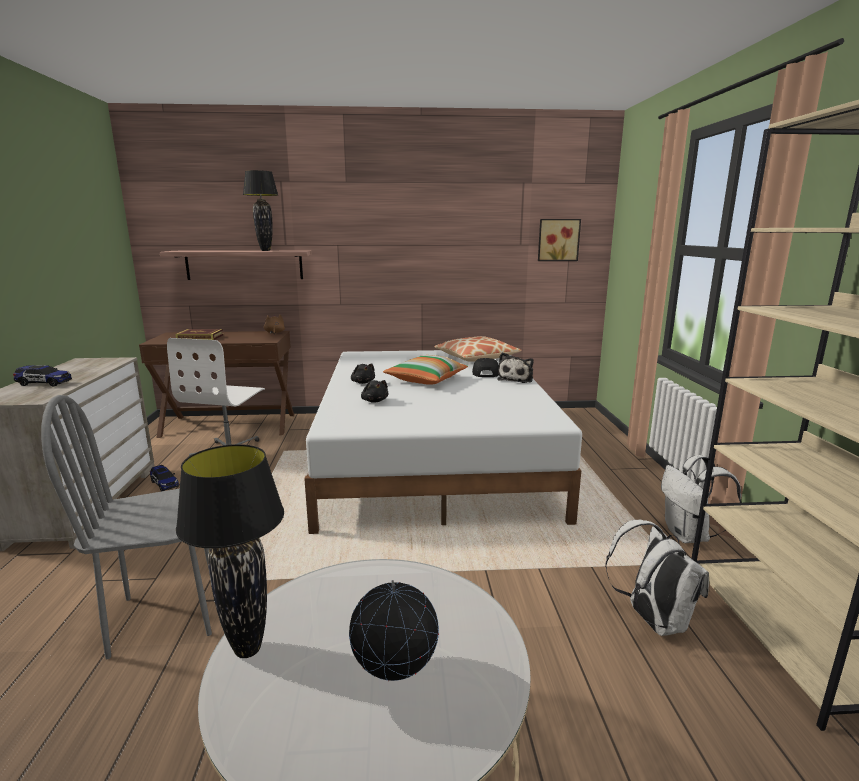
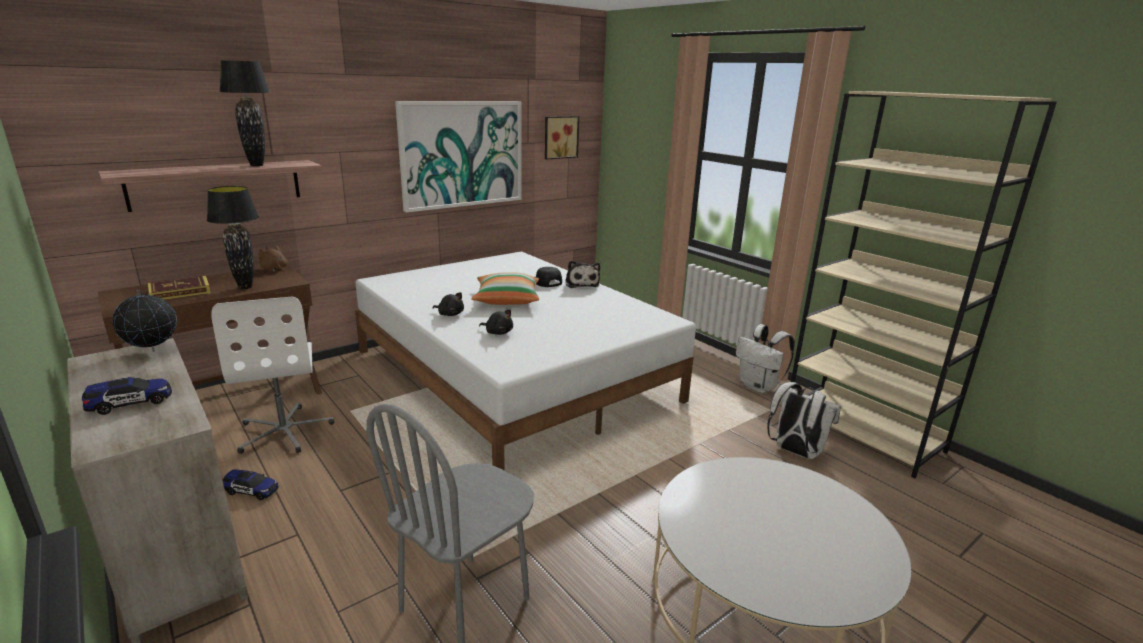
camera: 35 degrees left, 5 degrees up
(248, 649) = (709, 559): black table lamp -> black table lamp (245, 287)
(395, 675) = (808, 530): globe -> globe (153, 351)
(448, 252) = (462, 154): none -> picture
(476, 358) = (512, 265): pillow -> none

